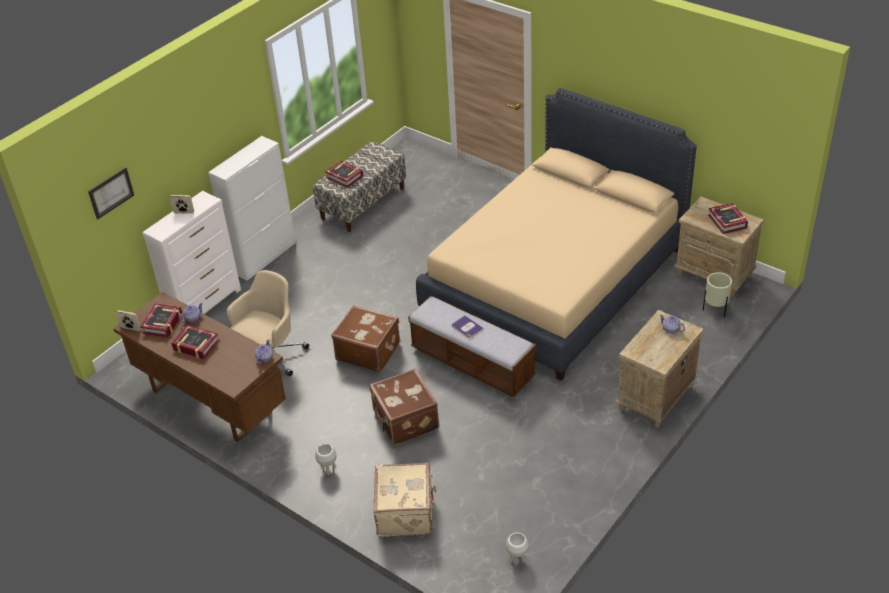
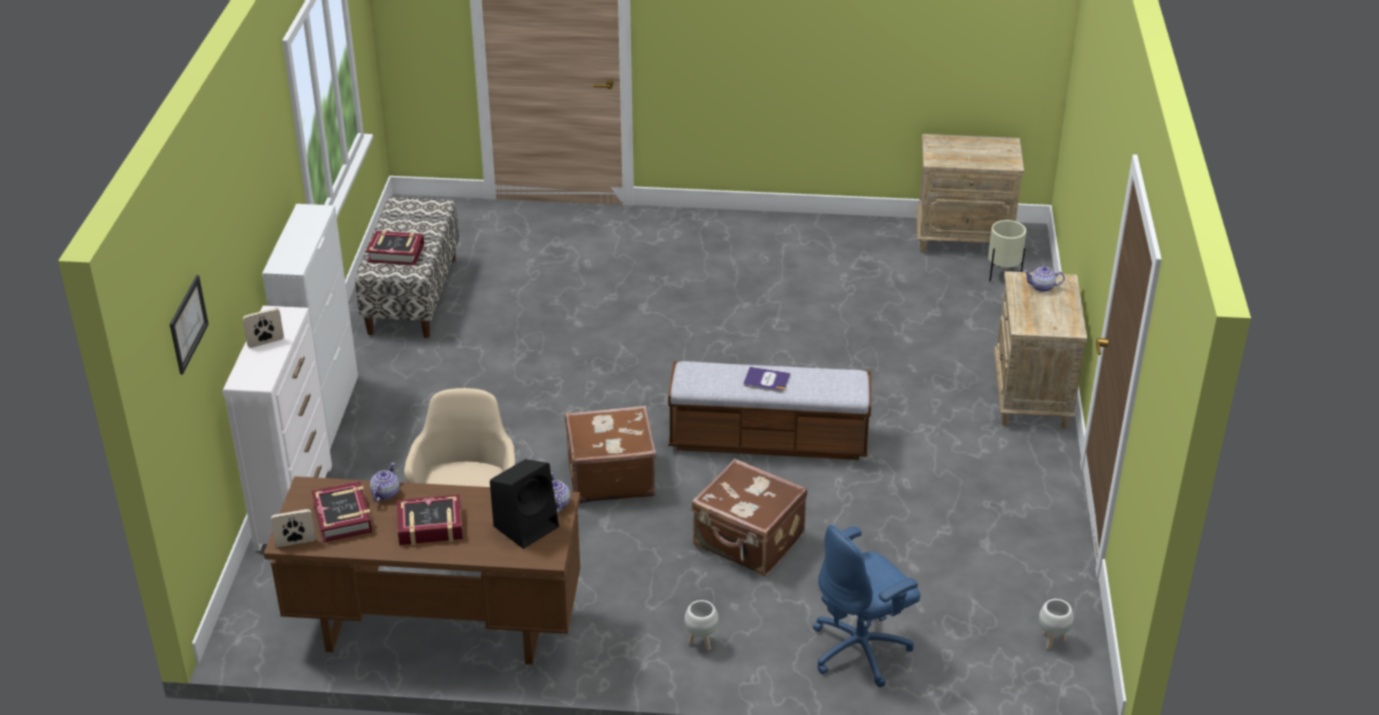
camera: 35 degrees left, 5 degrees down
(240, 364) = (527, 525): none -> black speaker
(406, 512) = (861, 650): beige suitcase -> blue office chair
(555, 281) = (779, 306): beige bed -> none
(727, 221) = (982, 152): book -> none

